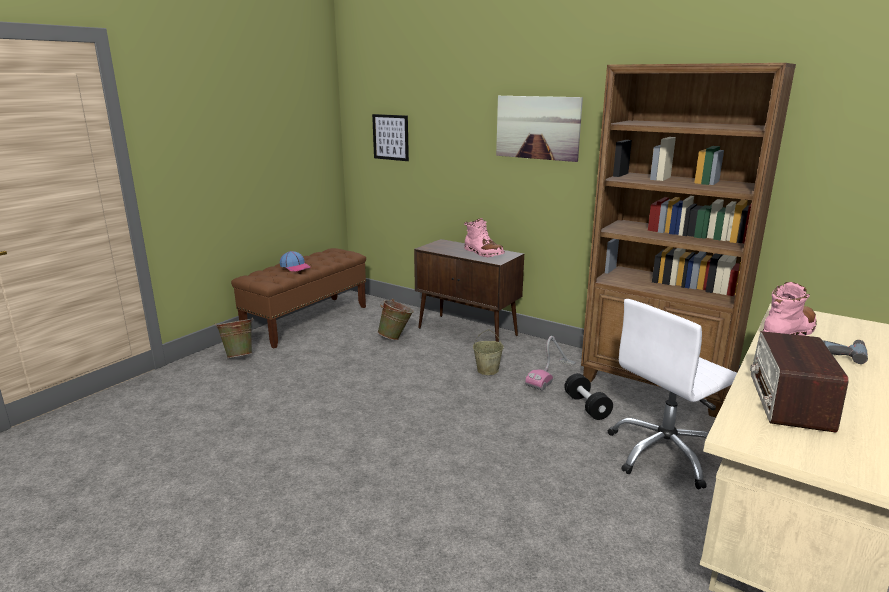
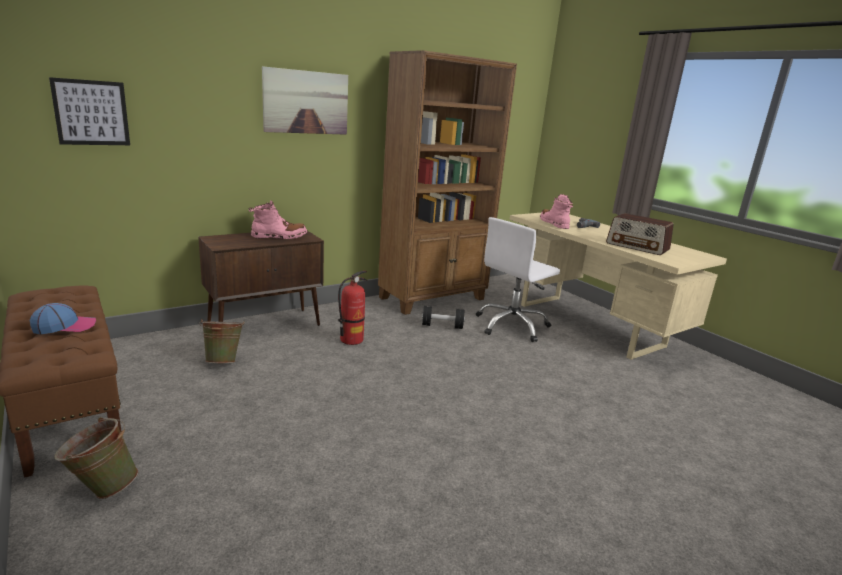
camera: 70 degrees left, 0 degrees up
(488, 370) = (351, 340): beige bucket -> fire extinguisher
(551, 375) = (385, 321): vacuum cleaner -> none
(664, 454) = (512, 325): white office chair -> white office chair turned 60 degrees clockwise

